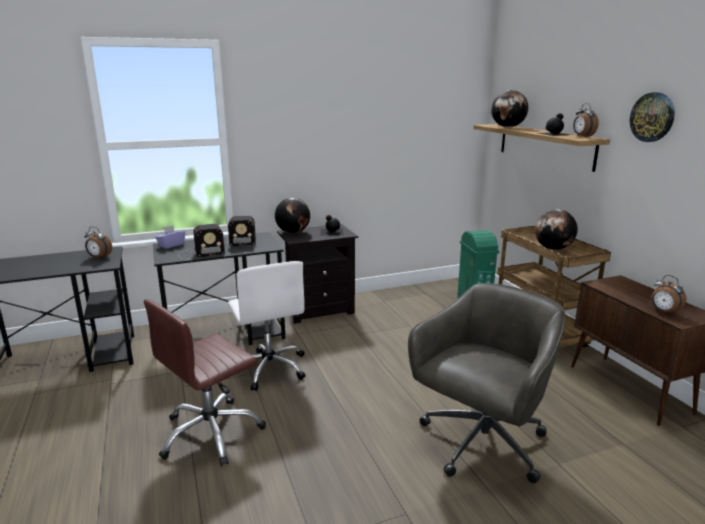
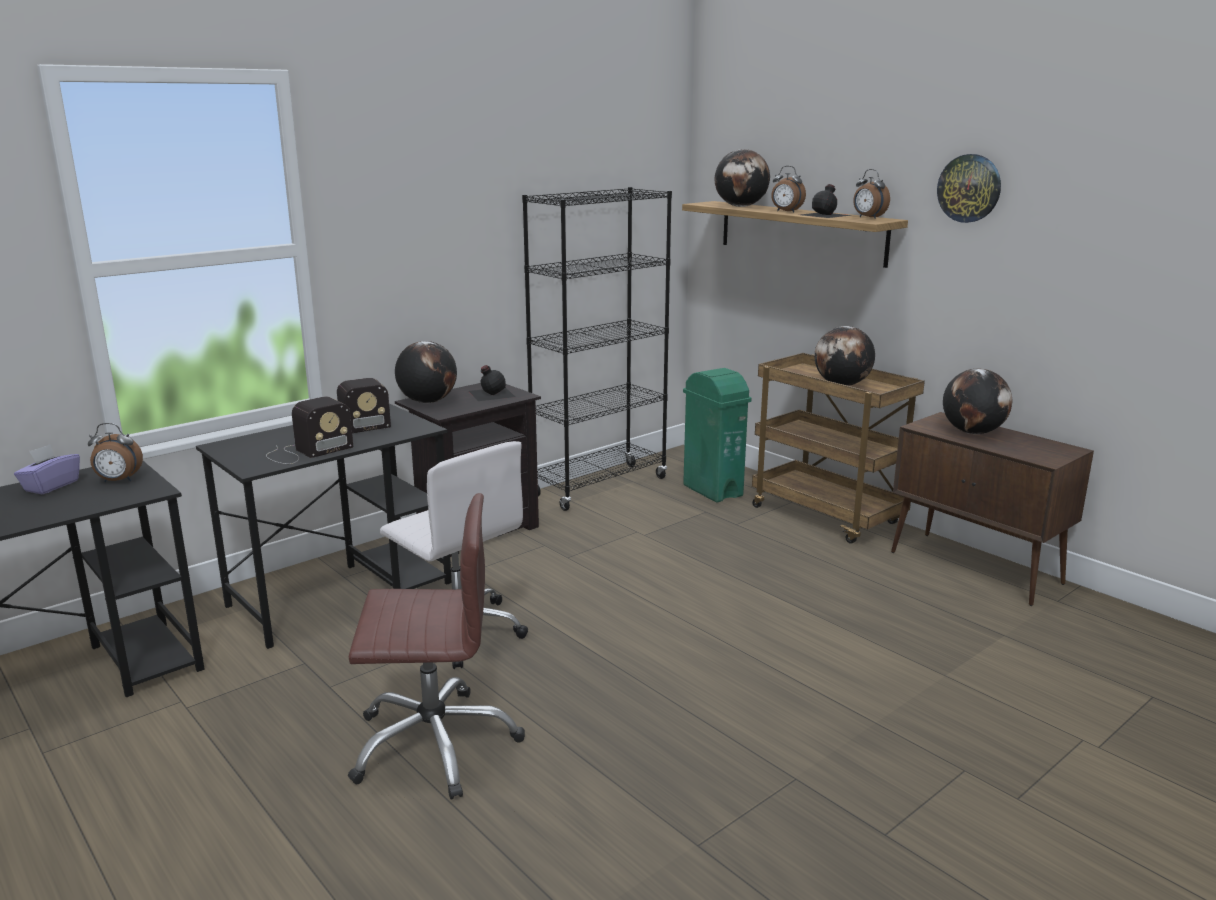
camera: 20 degrees left, 0 degrees up
(171, 245) = (236, 444): purple tissue box -> purple tissue box (51, 486)
(211, 433) = (434, 743): brown office chair -> brown office chair turned 120 degrees counterclockwise
(405, 294) = (599, 487): none -> black bookcase
(481, 444) = (836, 672): grey office chair -> none
(634, 293) = (972, 432): none -> globe
(663, 312) = (1022, 451): alarm clock -> alarm clock (786, 211)

